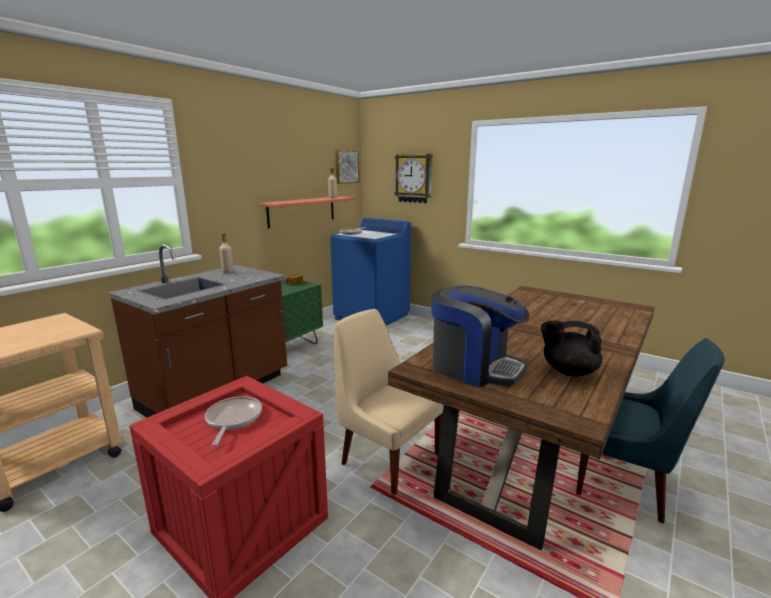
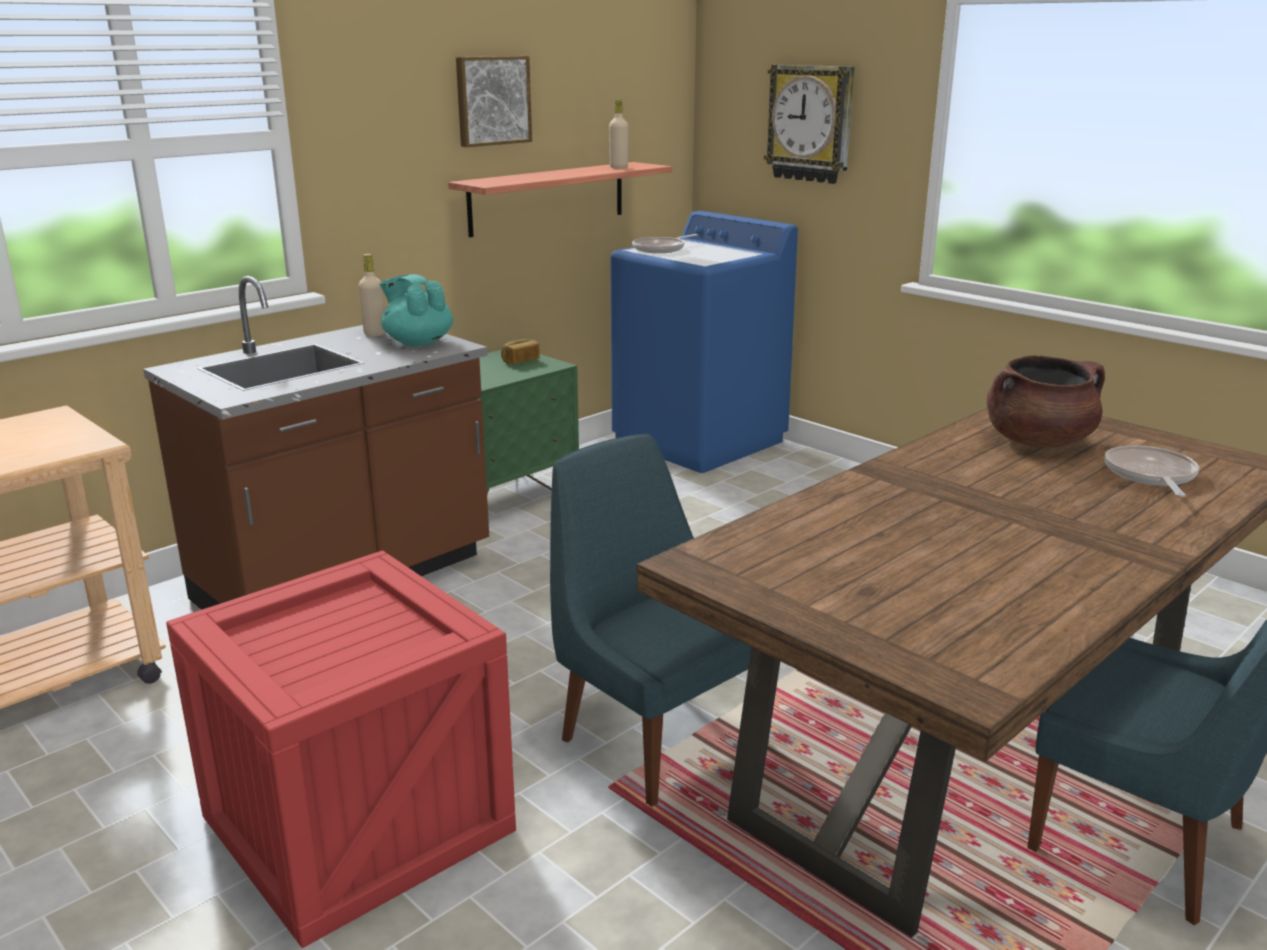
camera: 10 degrees right, 5 degrees up
(233, 420) = (344, 629): frying pan -> frying pan (1150, 475)
(250, 274) = (418, 342): none -> turquoise teapot
(346, 166) = (656, 92): picture -> picture (492, 100)
(388, 457) = (657, 737): beige chair -> blue chair
(474, 367) = (811, 570): coffee machine -> none
(542, 303) = (1038, 441): none -> brown cooking pot
(568, 371) = (1004, 593): black teapot -> none

